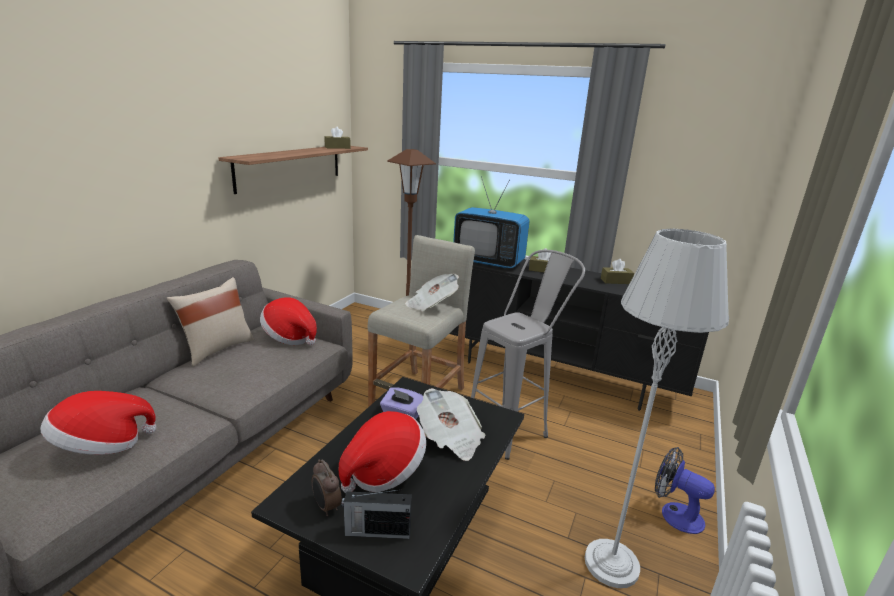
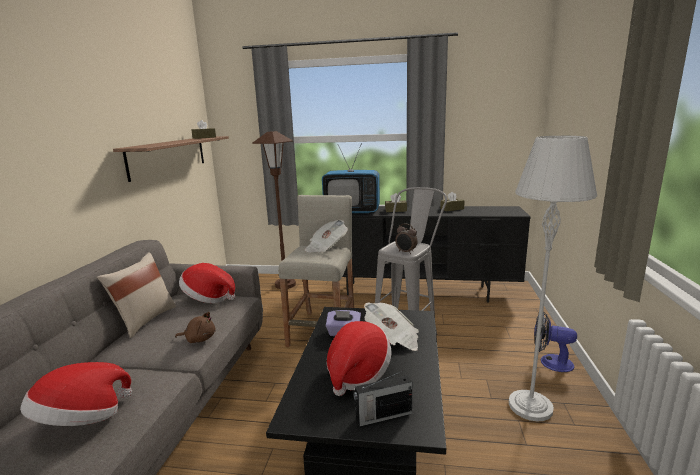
camera: 15 degrees left, 5 degrees down
(253, 384) = (199, 339): none -> brown plush toy
(326, 507) = (329, 411): alarm clock -> alarm clock (406, 252)

